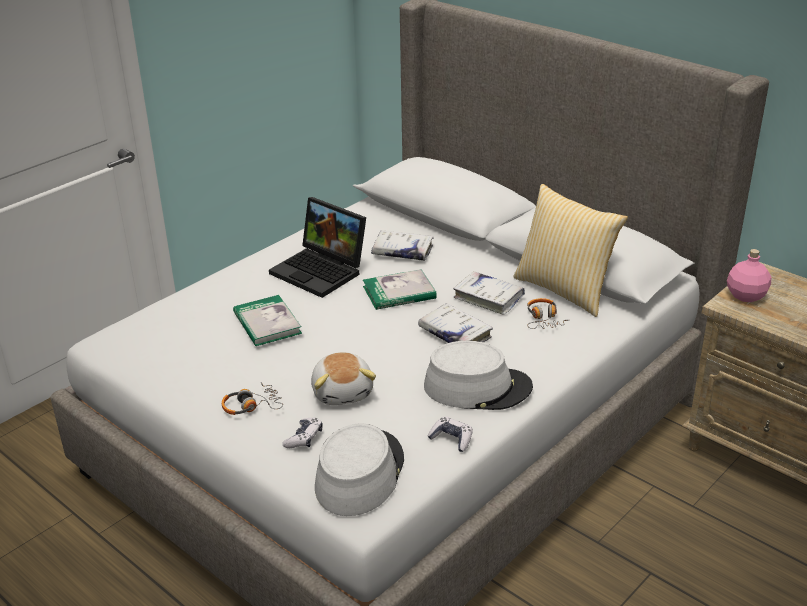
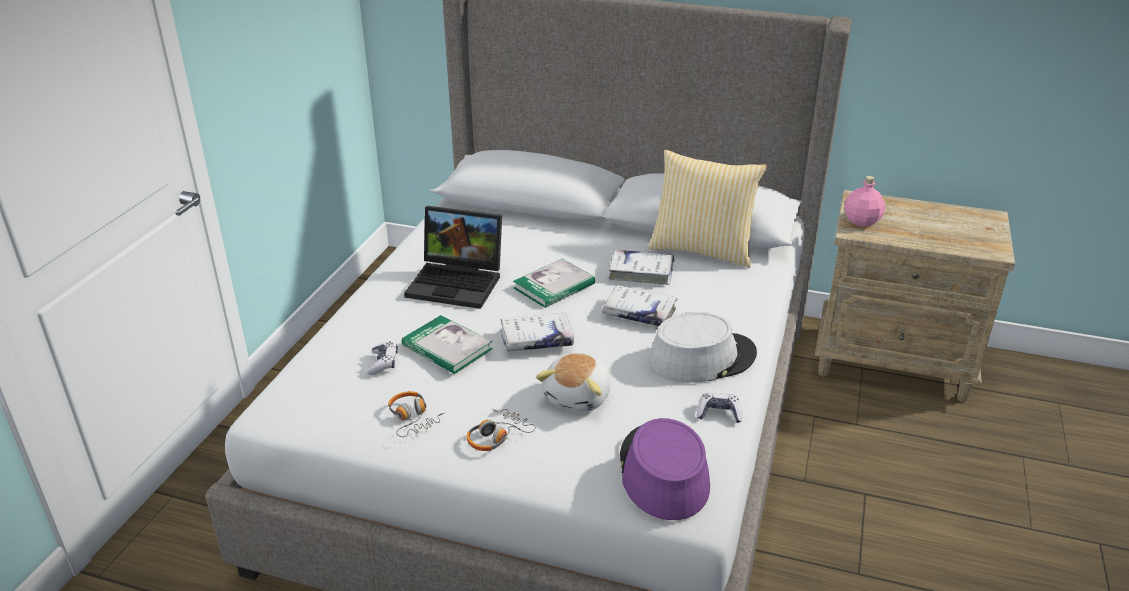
camera: 25 degrees left, 0 degrees up
(304, 438) = (580, 454): game controller -> game controller (383, 363)
(343, 392) = (578, 396): plush toy -> plush toy turned 60 degrees clockwise
(359, 473) = (662, 472): grey hat -> purple hat
(402, 252) = (523, 246): white book -> white book (536, 339)
(543, 319) = (706, 280): headphones -> headphones (412, 418)

